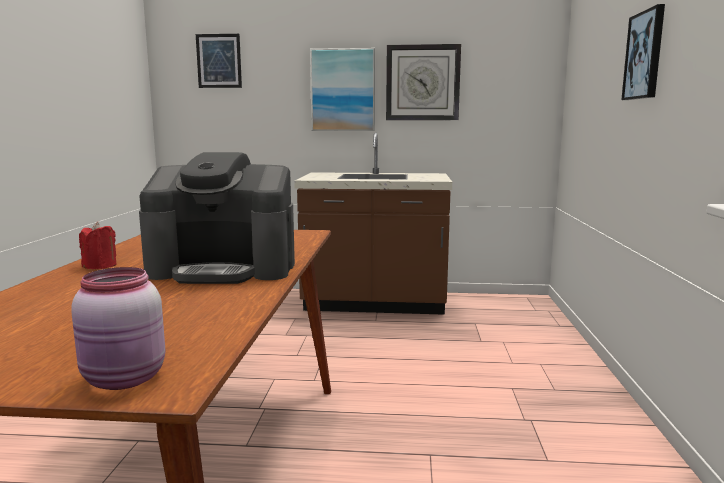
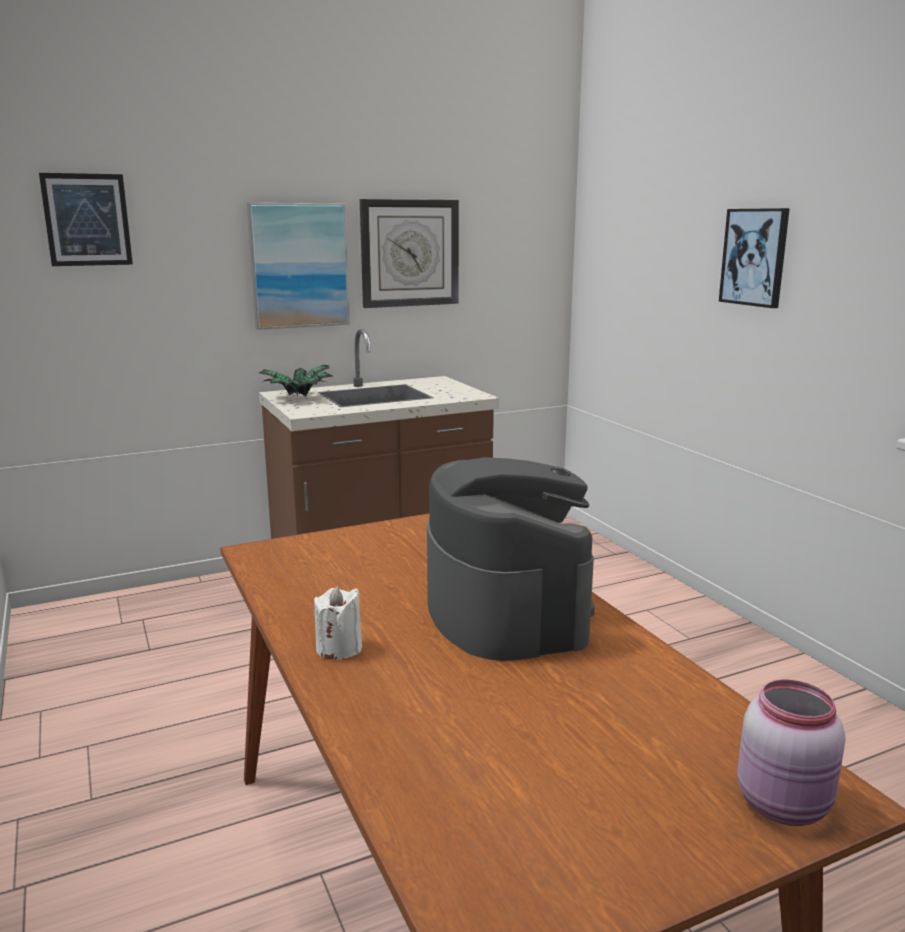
camera: 30 degrees left, 5 degrees up
(100, 266) = (339, 648): red candle -> white candle
(224, 268) = (505, 610): coffee machine -> coffee machine turned 75 degrees counterclockwise
(323, 175) = (297, 398): none -> potted plant

